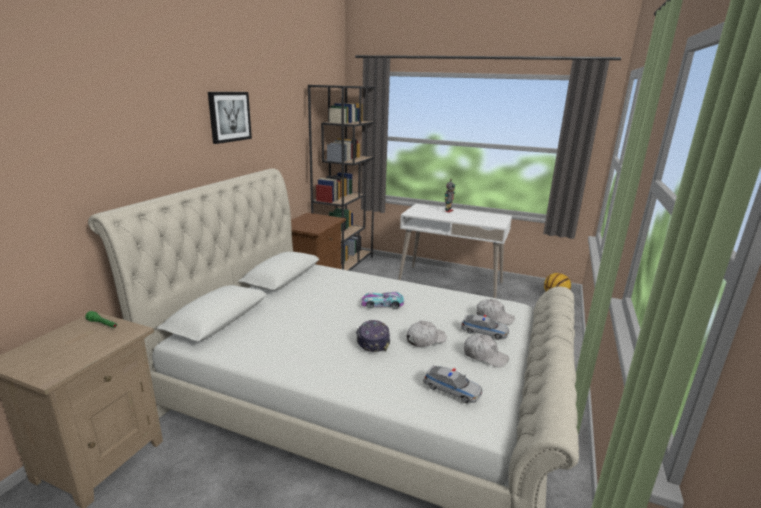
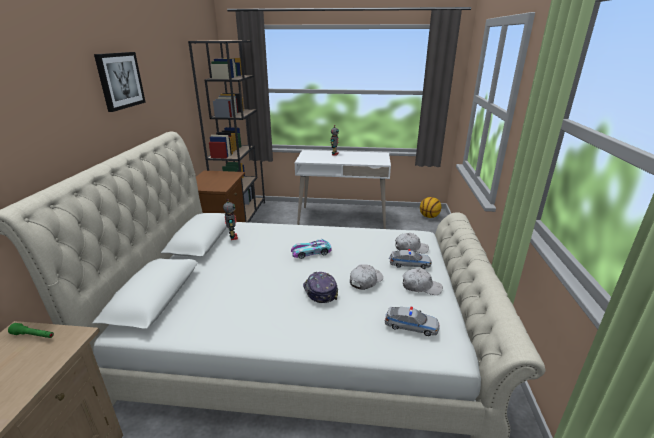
camera: 15 degrees left, 5 degrees up
(312, 279) = (232, 237): none -> toy robot

